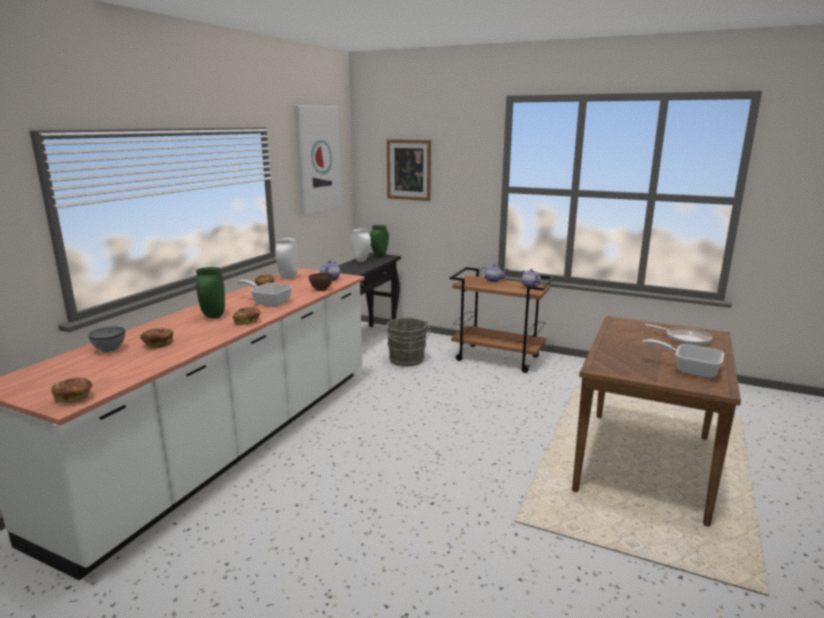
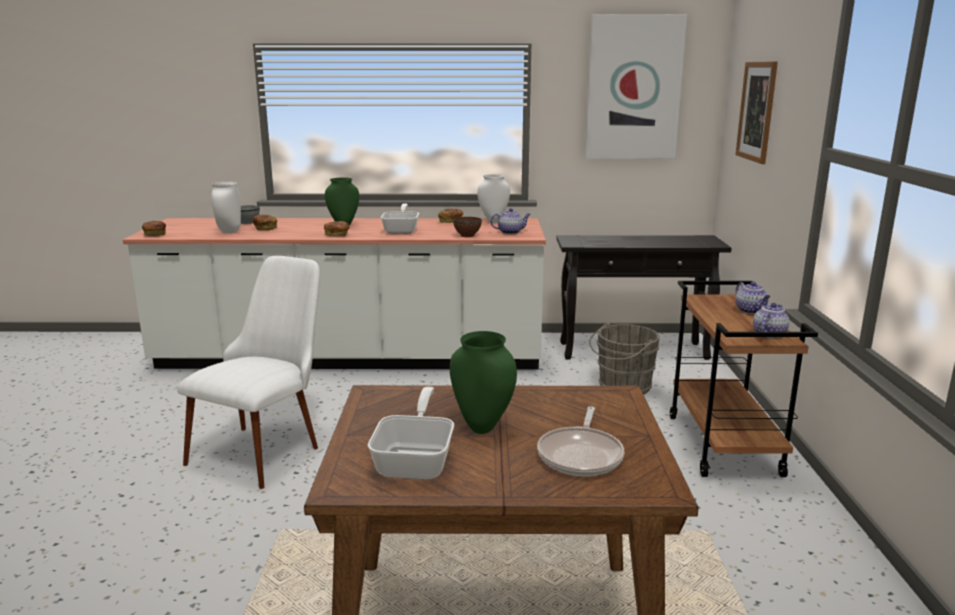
camera: 65 degrees right, 0 degrees up
(361, 261) = (664, 238): white vase -> white vase (229, 232)
(374, 512) = (266, 446): none -> white chair
(379, 256) = (705, 240): green vase -> green vase (483, 427)

